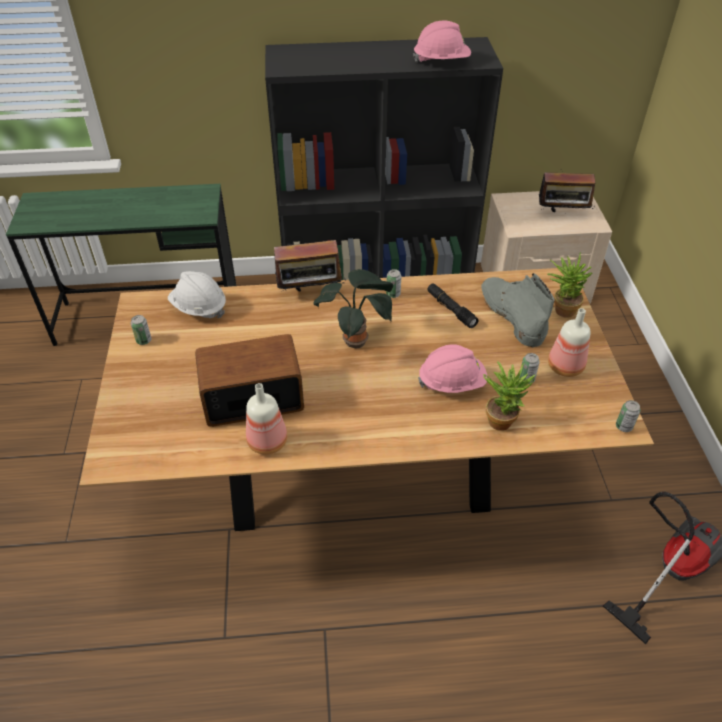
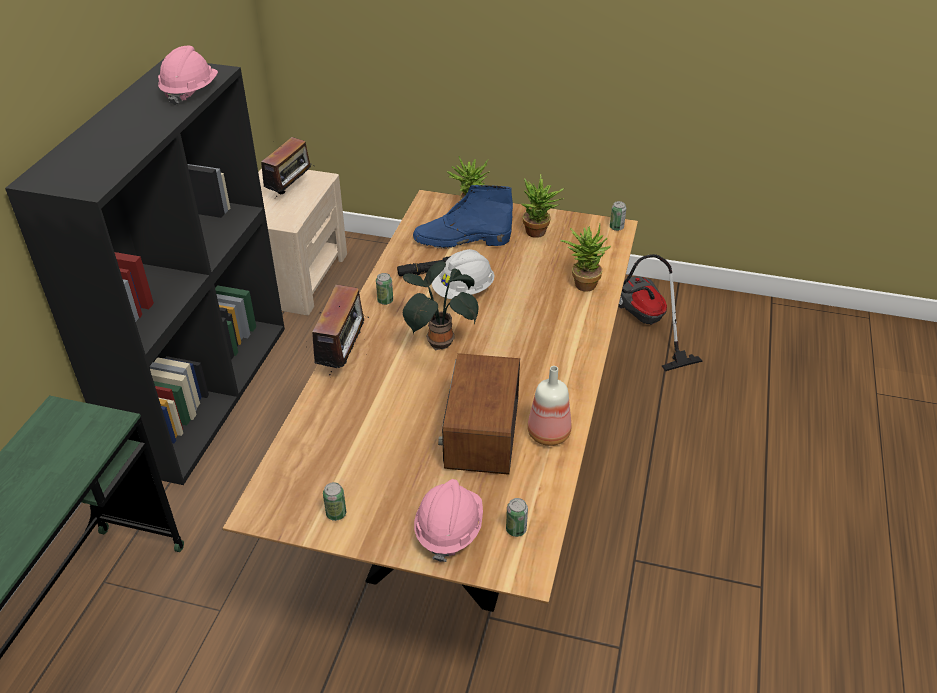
camera: 70 degrees left, 5 degrees down
(199, 308) = (307, 453): white hard hat -> white hard hat (464, 291)
(452, 382) = (527, 297): pink hard hat -> pink hard hat (449, 530)
(511, 315) = (461, 240): grey boot -> blue boot
(526, 379) = (543, 256): can -> can (516, 529)
(564, 366) = (539, 233): bottle -> potted plant

